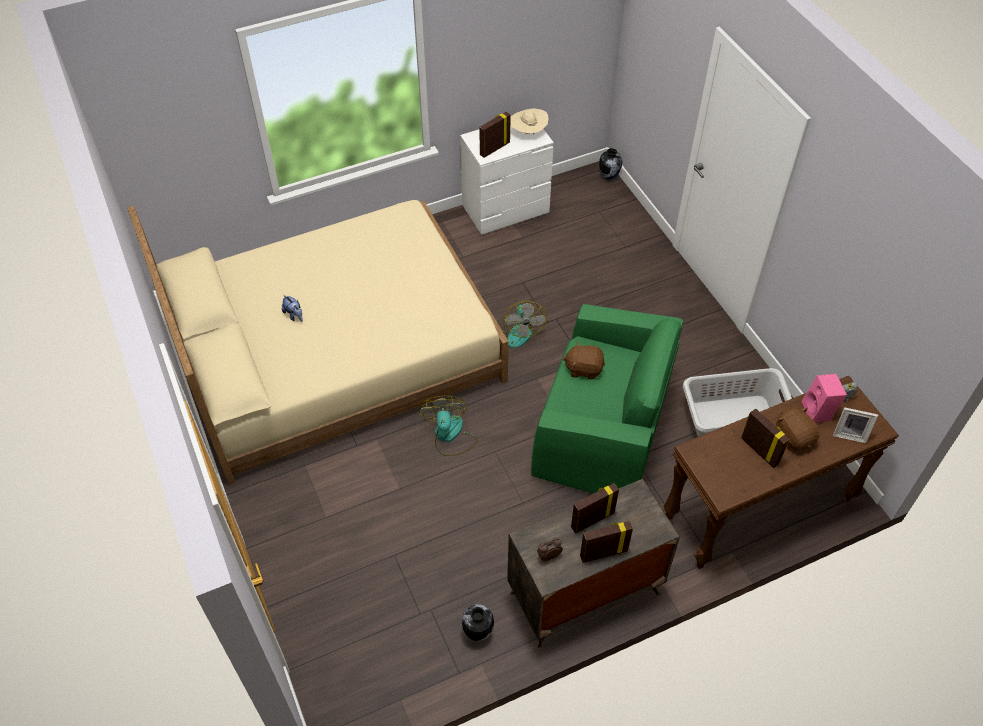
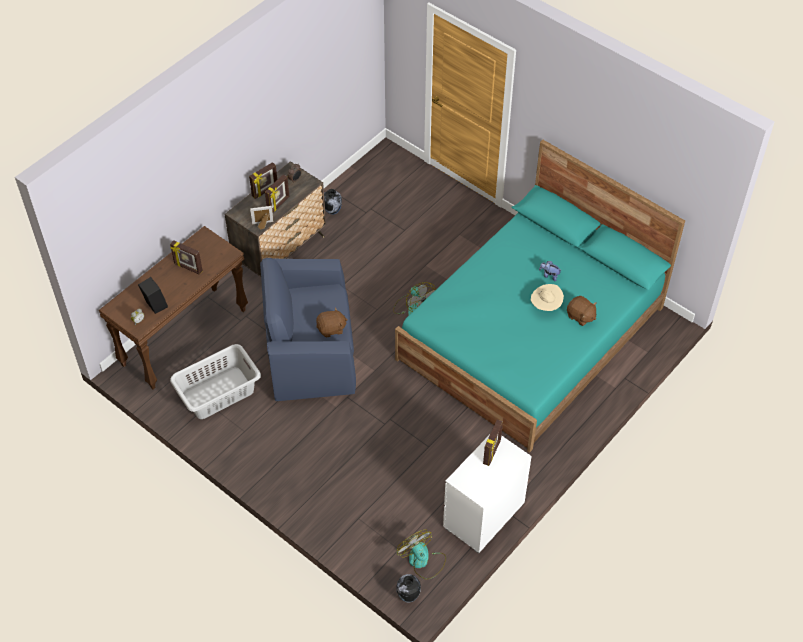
camera: 155 degrees right, 0 degrees up
(335, 353) = (532, 333): beige bed -> turquoise bed
(518, 330) = (409, 402): fan -> fan (422, 561)
(528, 132) = (473, 482): beige hat -> beige hat (546, 306)
(602, 429) = (310, 350): green armchair -> blue armchair
(793, 437) = (168, 284): brown plush toy -> brown plush toy (580, 316)
(818, 412) = (154, 305): pink speaker -> black speaker
(849, 434) = (131, 298): picture frame -> picture frame (263, 225)

